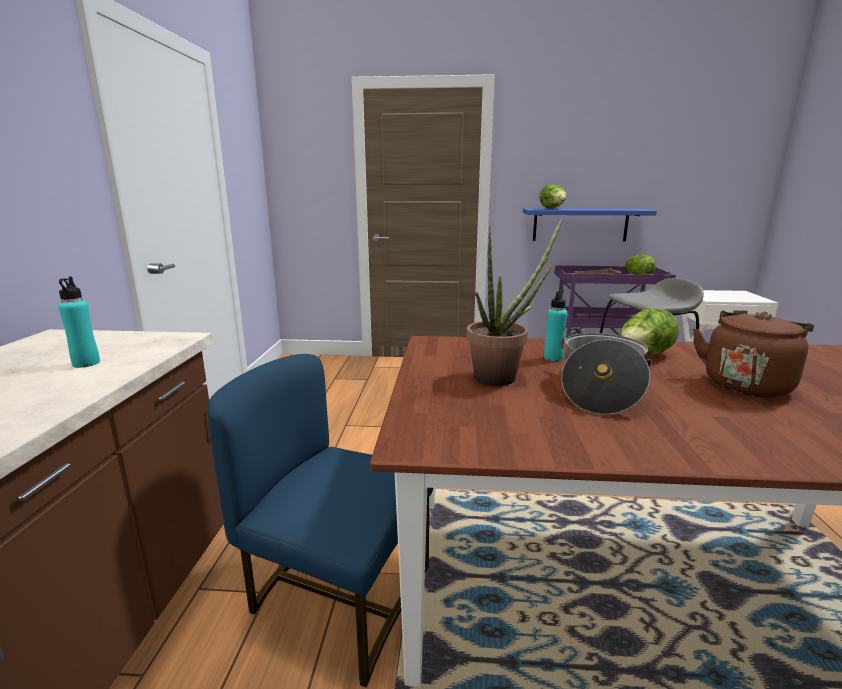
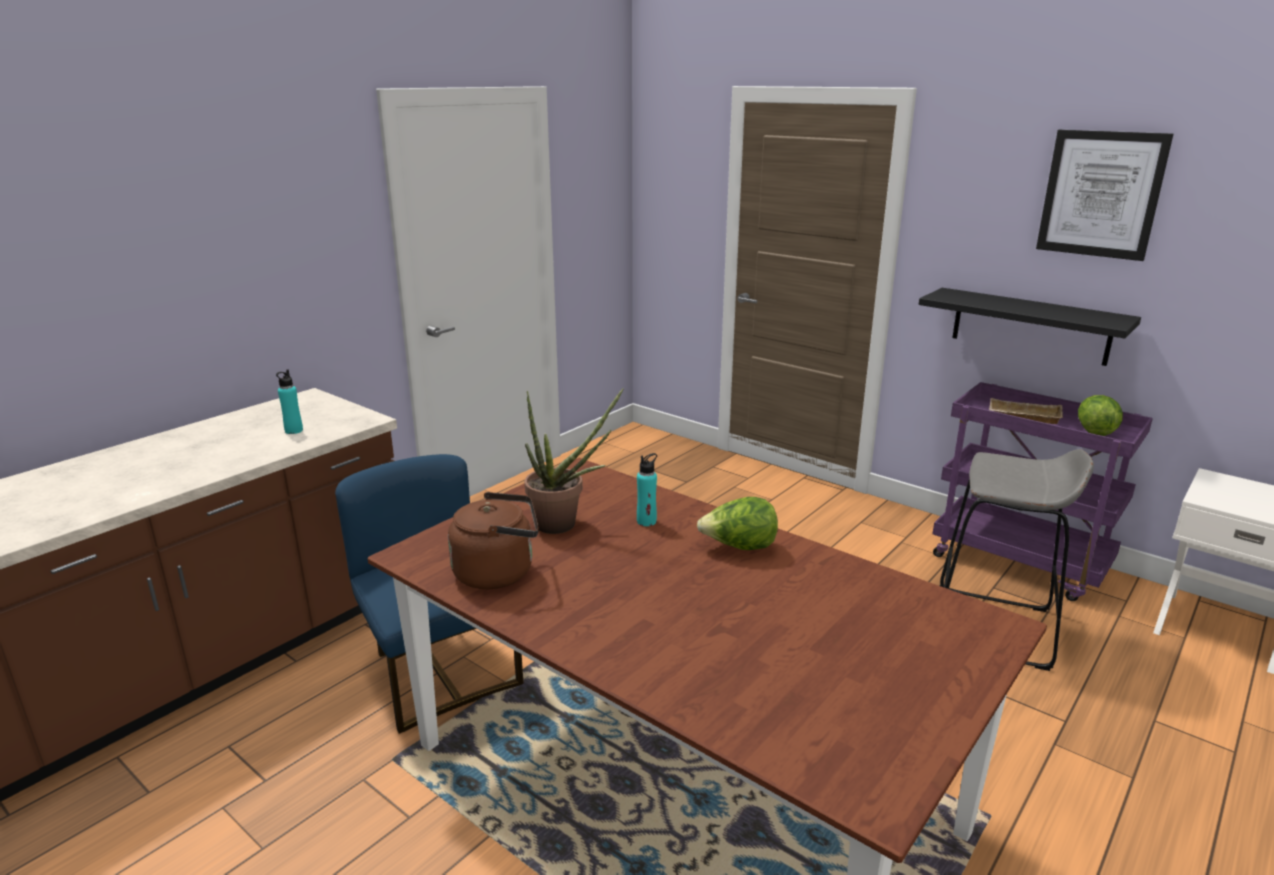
camera: 35 degrees right, 5 degrees up
(552, 208) = (973, 298): lettuce -> none
(580, 224) = (1030, 326): blue shelf -> black shelf
(600, 389) = (612, 564): cooking pot -> none
(615, 137) = (1101, 194): none -> picture
(746, 384) = (755, 609): brown kettle -> brown kettle (499, 572)

